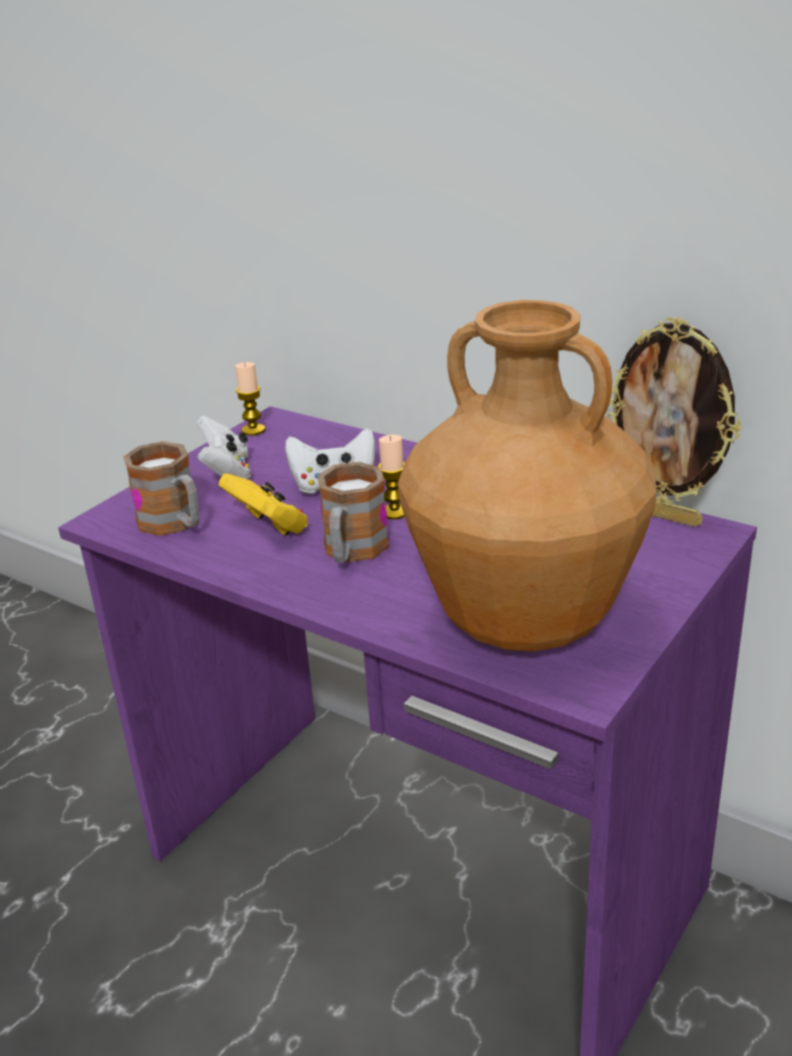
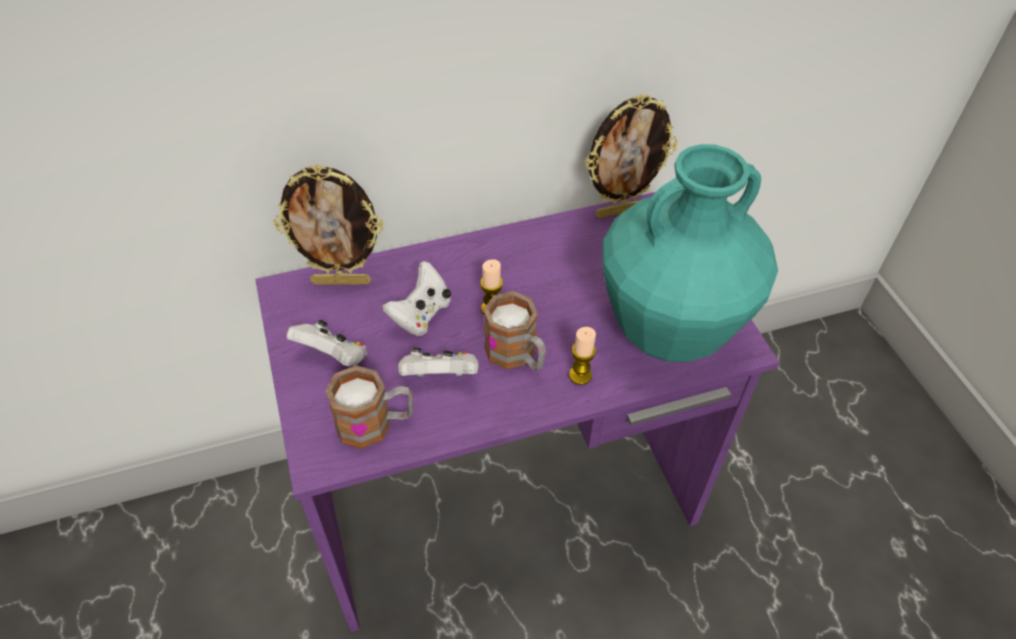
camera: 55 degrees left, 20 degrees up
(253, 430) = (284, 308): candle -> candle (580, 375)
(269, 527) = (440, 377): yellow game controller -> white game controller
(320, 436) = (342, 281): none -> picture frame
(523, 624) = (668, 332): brown vase -> turquoise vase

